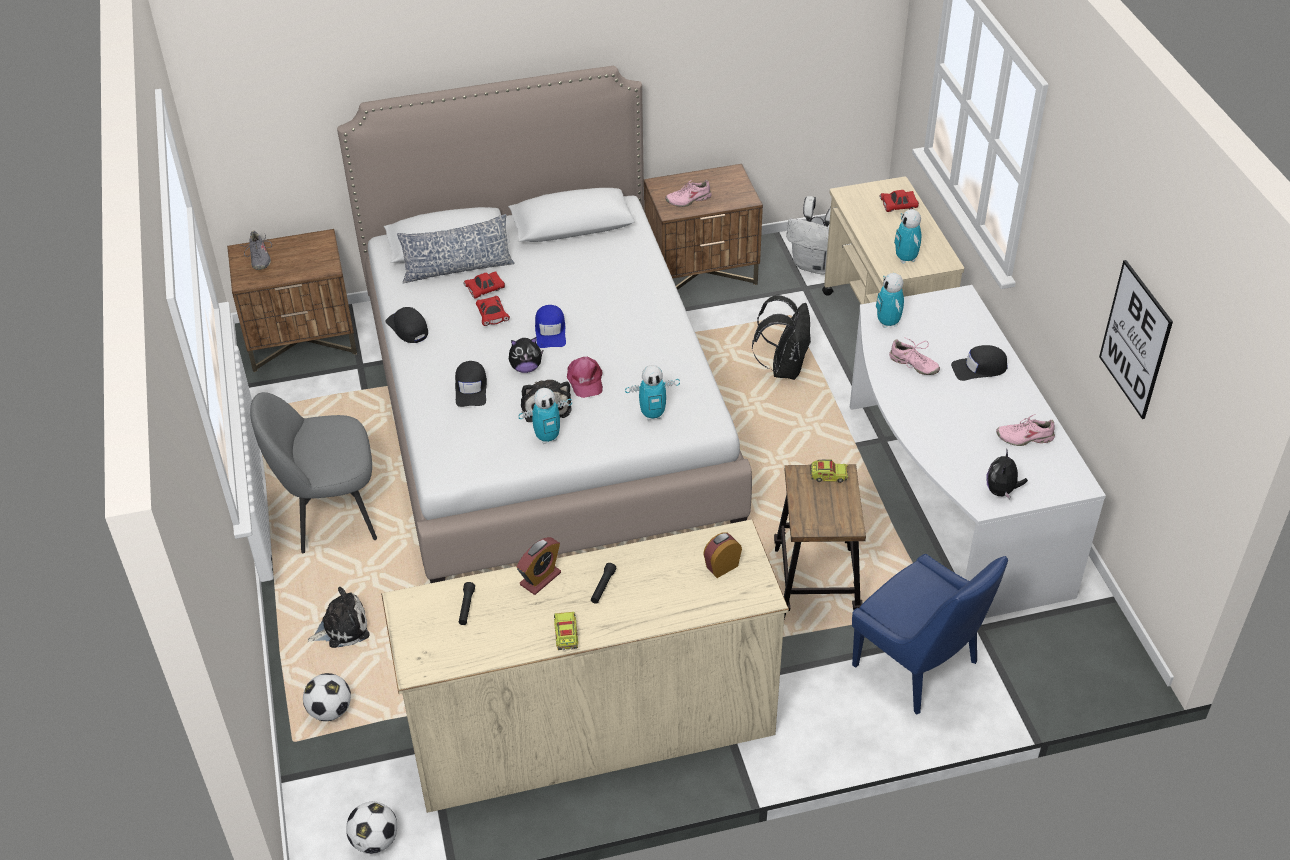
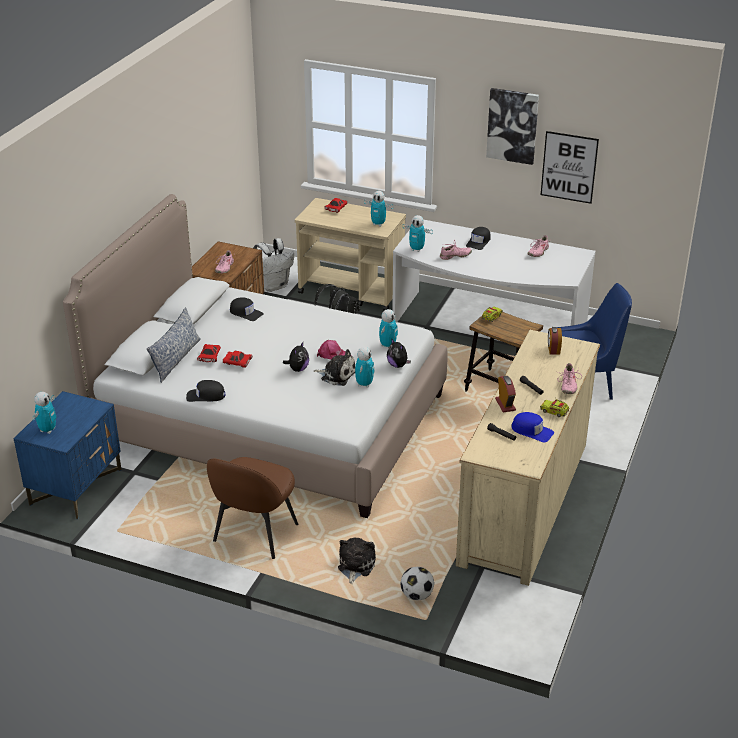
camera: 55 degrees left, 10 degrees down
(259, 258) = (48, 430): grey shoe -> toy robot
(303, 340) = (76, 486): brown nightstand -> blue nightstand
(331, 515) = (254, 534): grey chair -> brown chair
(375, 840) = (530, 613): football -> none
(471, 388) = (292, 392): black cap -> black cap (246, 313)
(550, 331) = (278, 350): blue cap -> blue cap (532, 431)
(644, 621) = (568, 385): none -> pink shoe
(1001, 491) = (565, 272): plush toy -> plush toy (398, 365)
(1097, 222) = (512, 125): none -> picture

